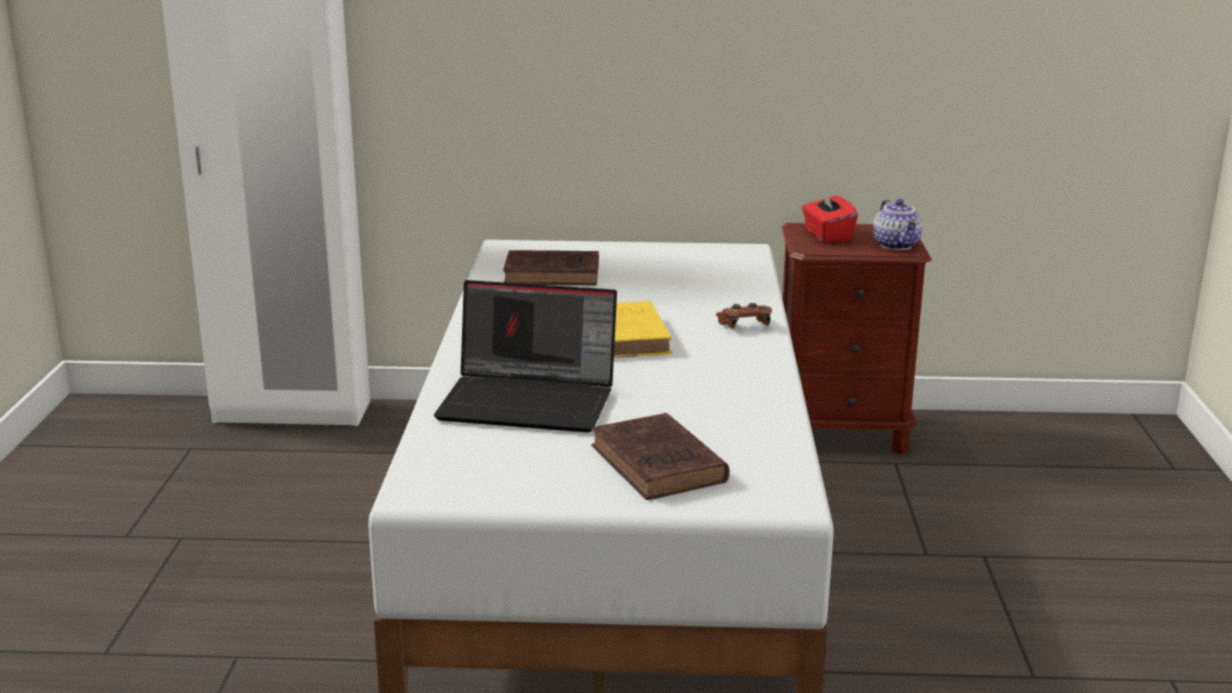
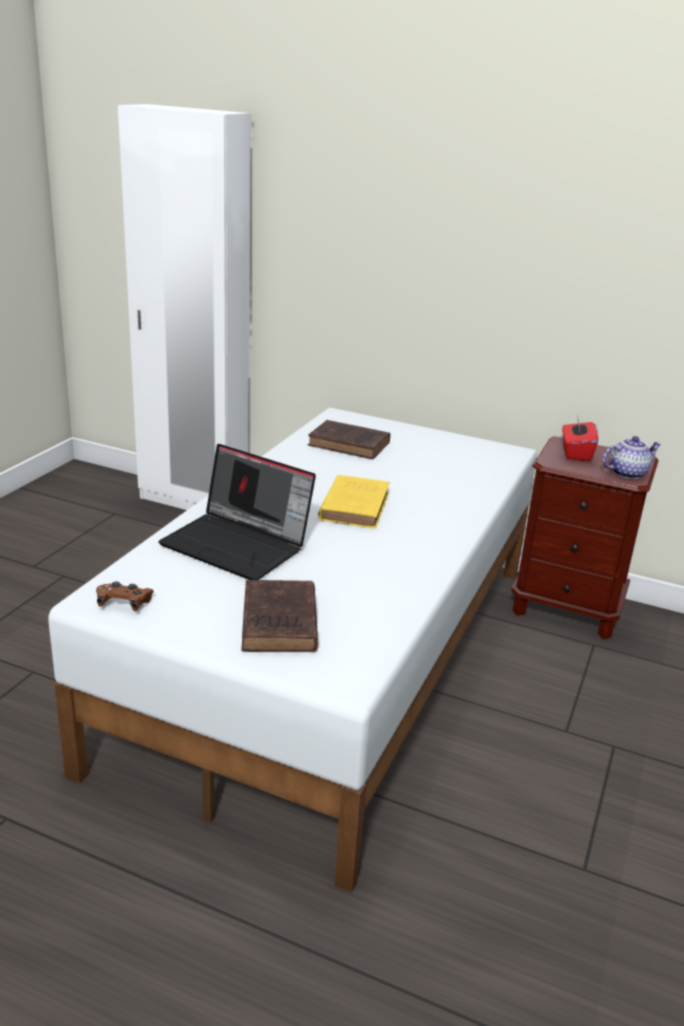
camera: 20 degrees right, 5 degrees up
(744, 325) = (453, 516): brown game controller -> brown game controller (124, 604)
(897, 245) = (626, 473): teapot -> teapot turned 120 degrees counterclockwise

